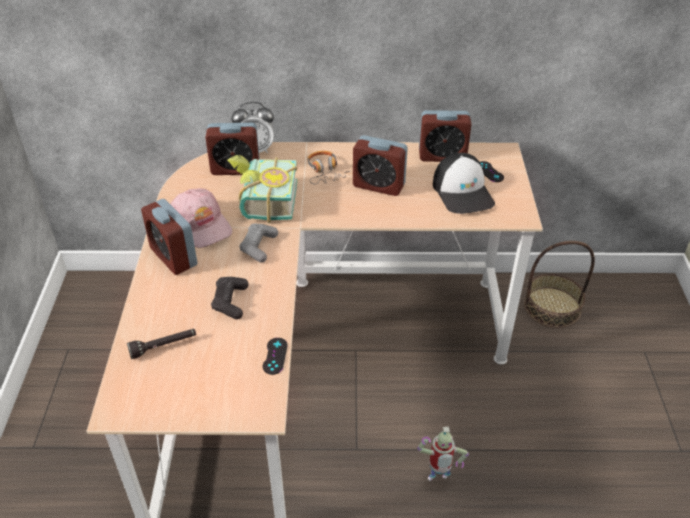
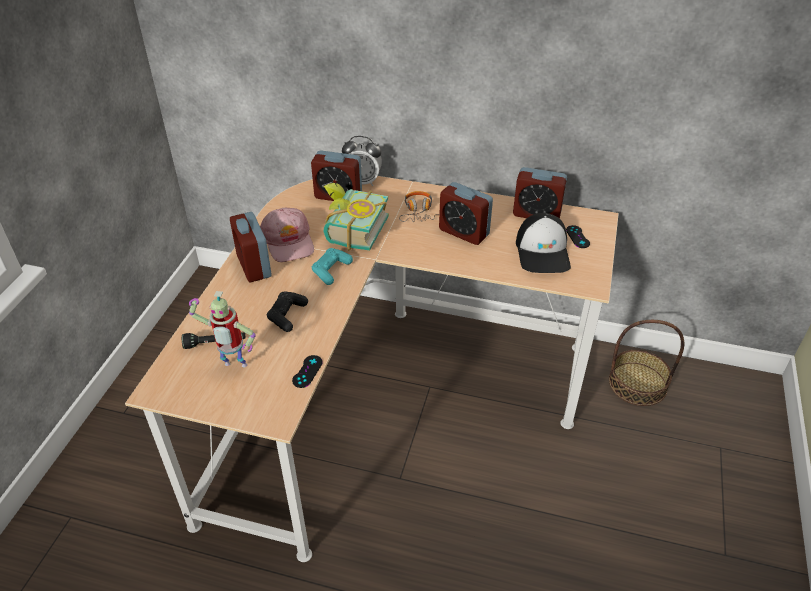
camera: 15 degrees right, 0 degrees up
(258, 247) = (331, 270): grey game controller -> turquoise game controller
(437, 480) = (466, 525): toy robot -> toy robot (234, 367)

